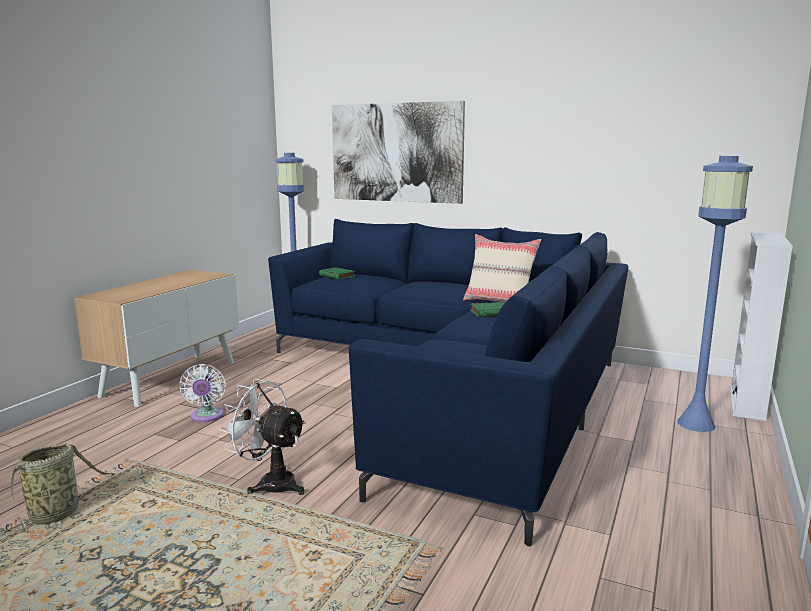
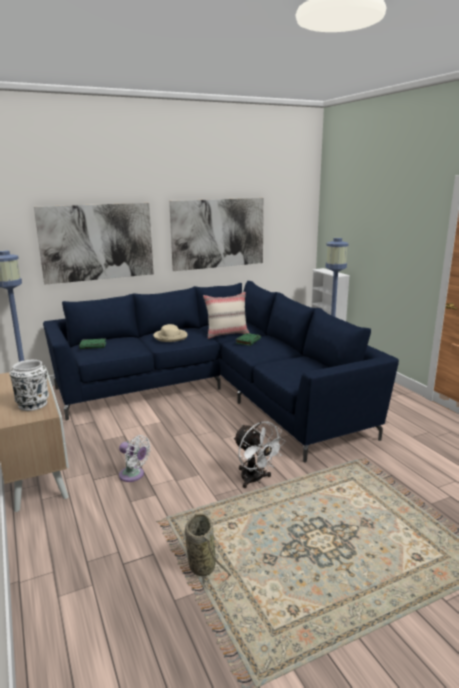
camera: 50 degrees left, 5 degrees up
(139, 292) = (33, 404): none -> white vase
(270, 483) = (255, 480): white fan -> white fan turned 105 degrees counterclockwise
(424, 287) = (170, 337): none -> beige hat
(570, 151) = (218, 233): none -> picture

